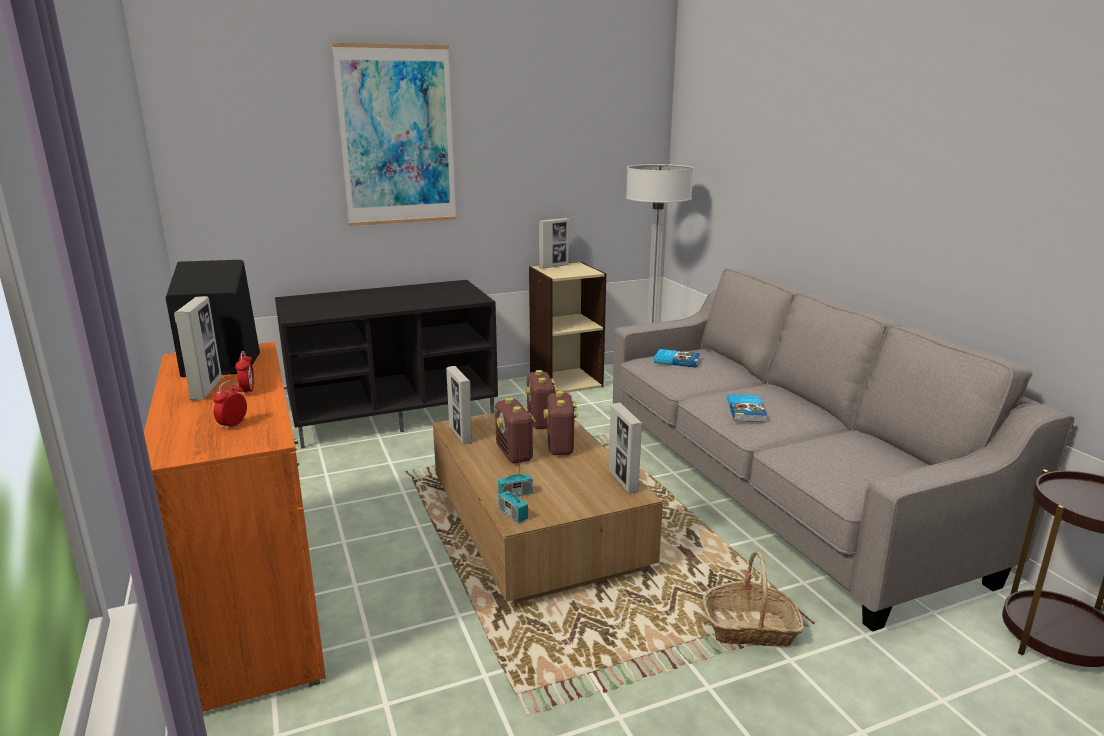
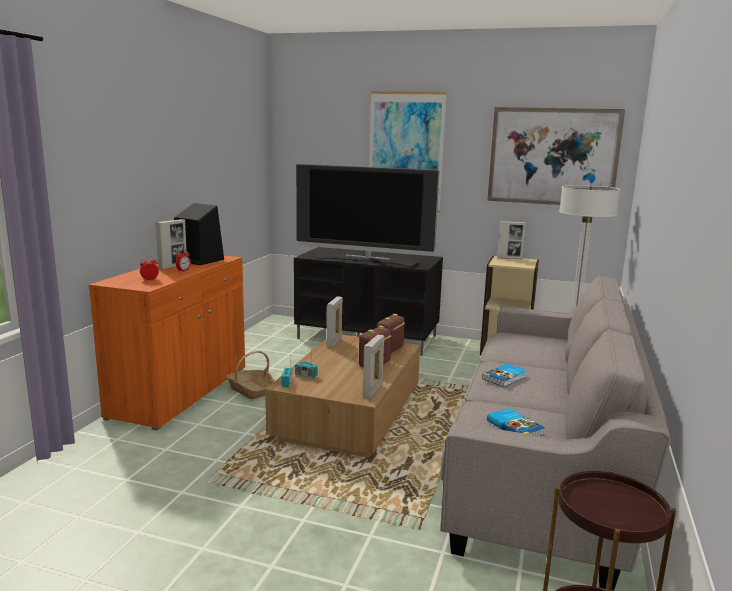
camera: 40 degrees right, 5 degrees down
(393, 305) = (366, 261): none -> television
(514, 454) = (343, 359): radio -> none
(586, 132) = (553, 157): none -> picture
(676, 360) = (526, 339): book -> book (515, 427)
(750, 628) = (376, 511): basket -> basket (251, 390)

